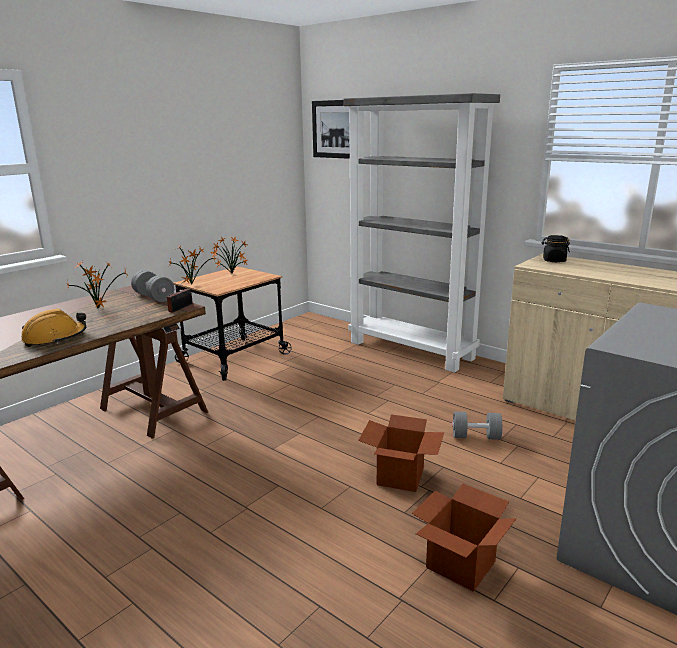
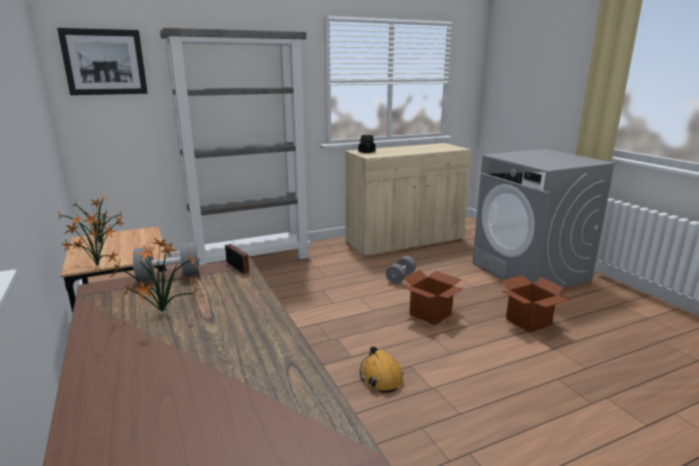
camera: 65 degrees left, 0 degrees up
(55, 338) = (254, 345): orange hard hat -> orange hard hat (380, 376)

